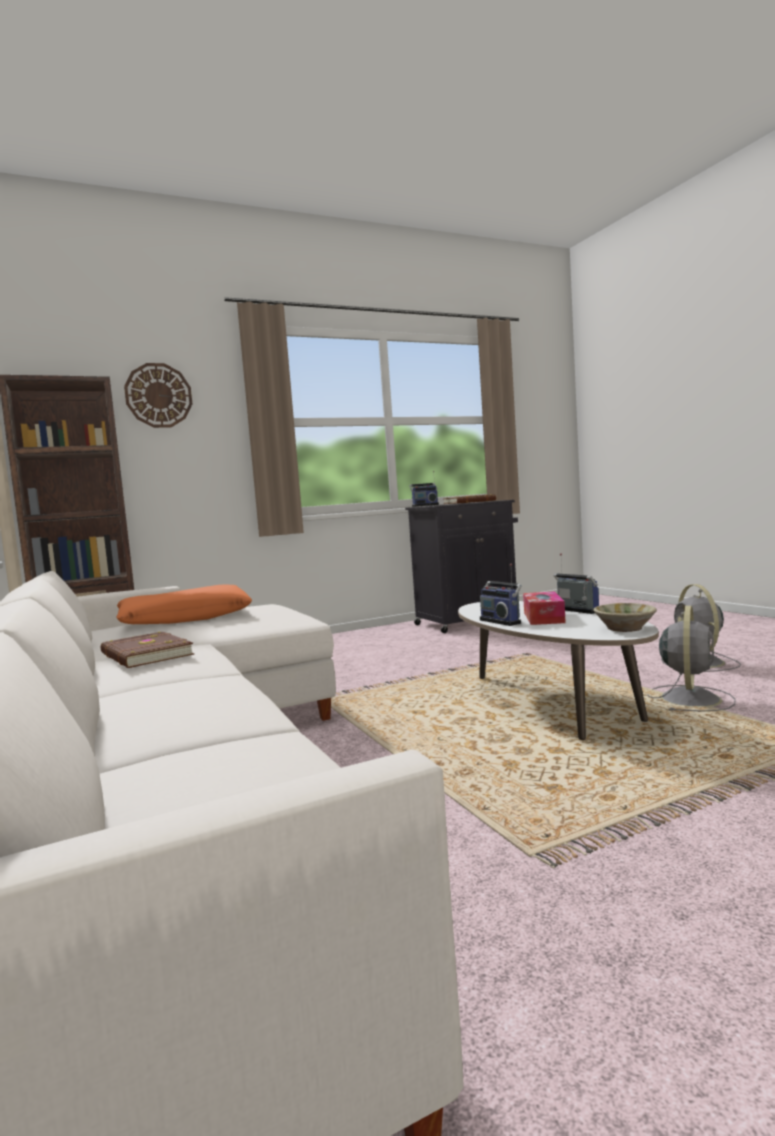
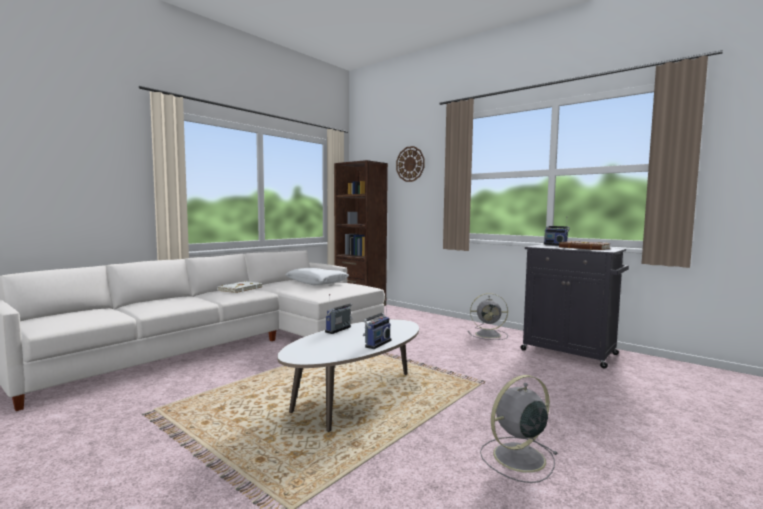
camera: 65 degrees right, 0 degrees up
(145, 655) = (240, 289): brown book -> white book
(185, 618) = (317, 282): orange pillow -> white pillow
(543, 617) = (351, 337): tissue box -> none
(625, 629) = (309, 356): beige bowl -> none
(690, 698) = (393, 450): grey fan -> grey fan (489, 334)

